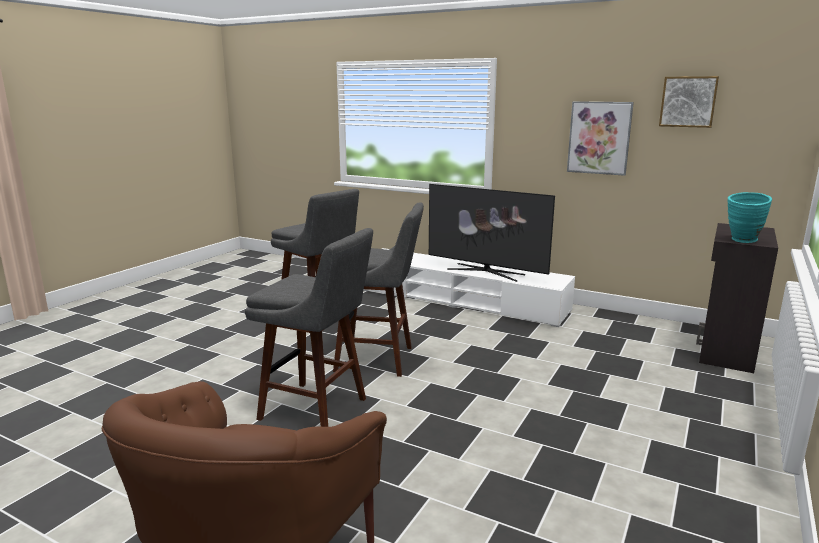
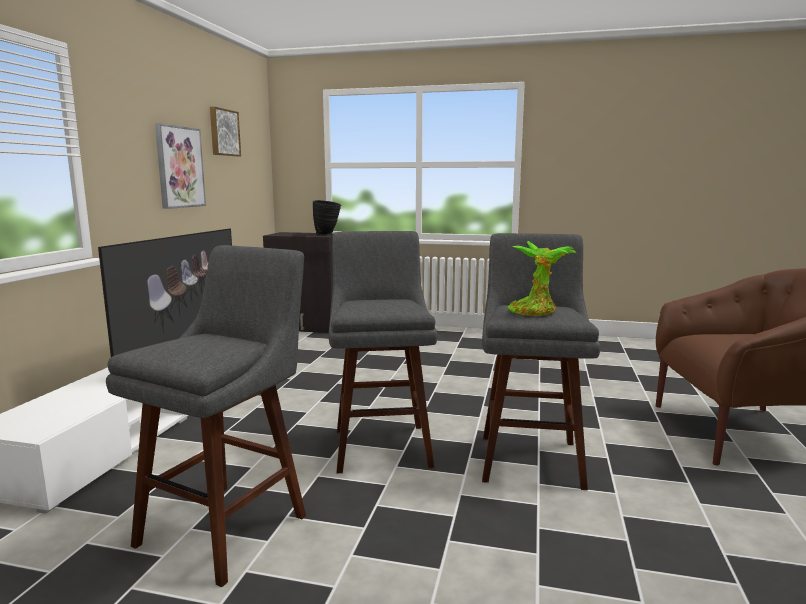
camera: 105 degrees left, 5 degrees down
(295, 283) = (535, 312): none -> potted plant
(742, 241) = (327, 235): turquoise vase -> black vase

